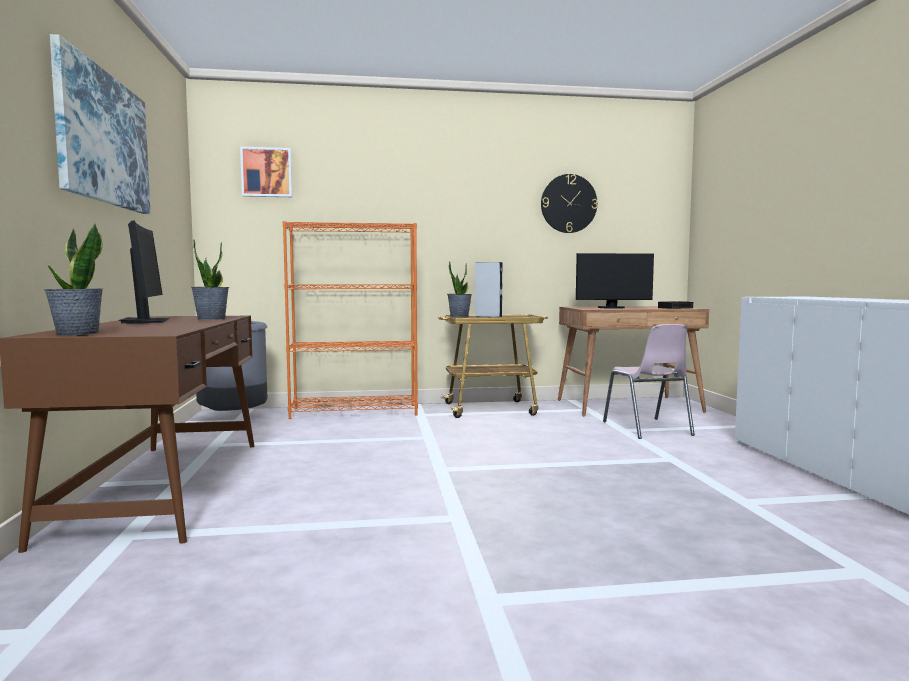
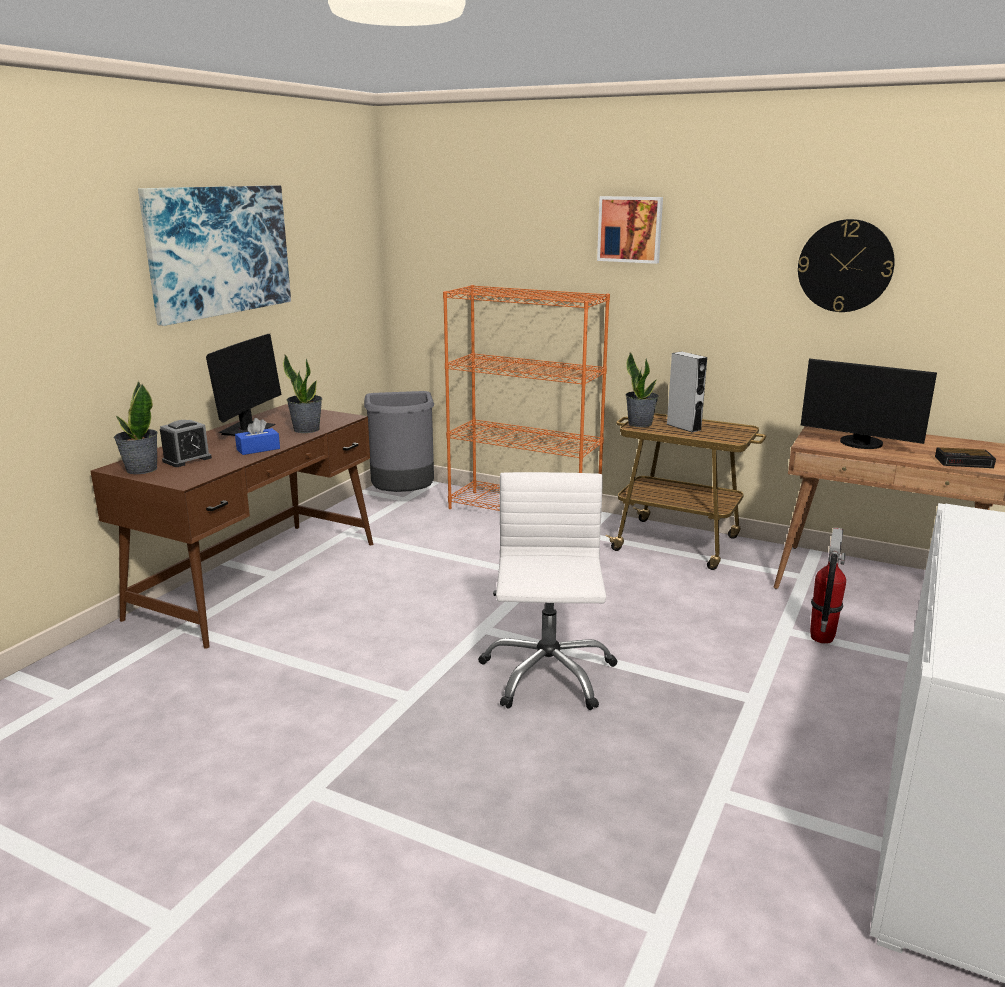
camera: 35 degrees right, 15 degrees up
(122, 329) = (187, 459): none -> alarm clock
(191, 324) = (258, 449): none -> blue tissue box
(267, 172) = (452, 217): picture -> picture (630, 229)
(533, 479) = (547, 674): none -> white office chair
(647, 429) = (822, 637): pink chair -> fire extinguisher

